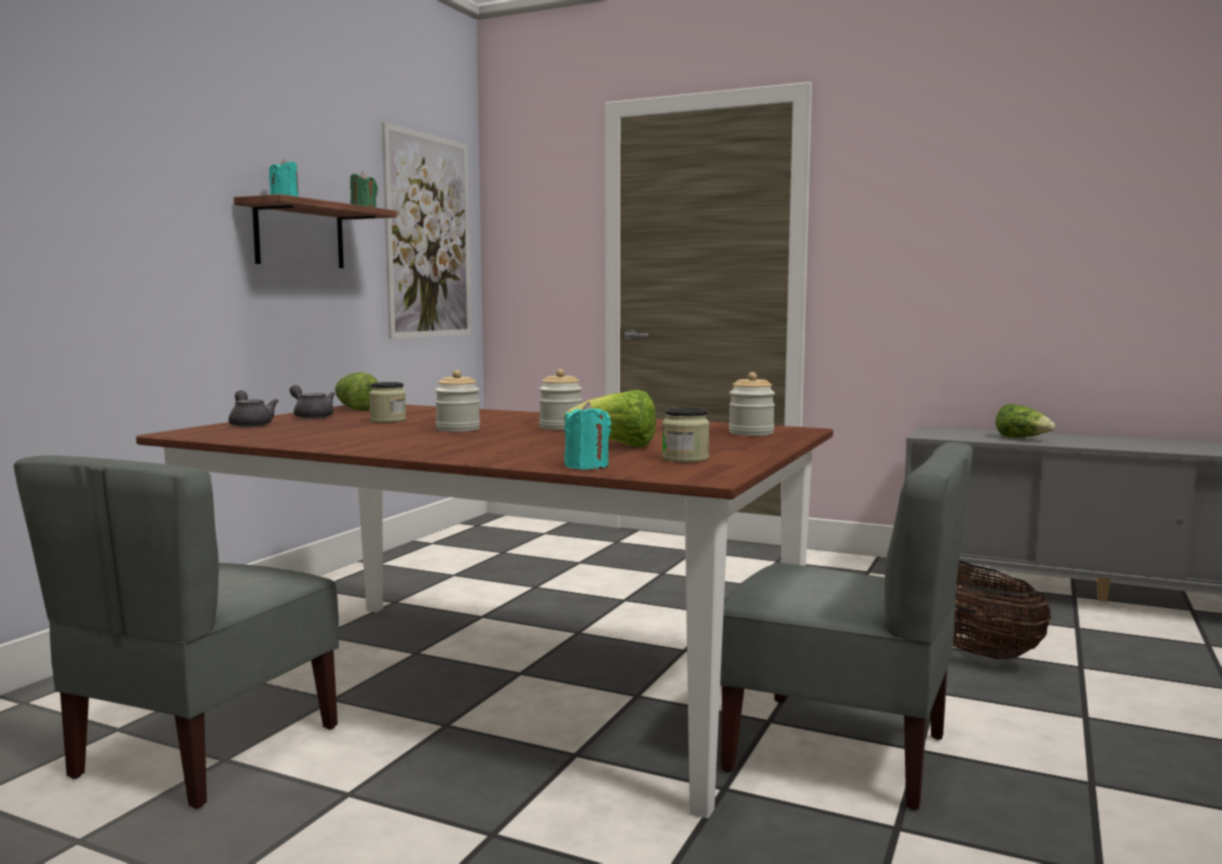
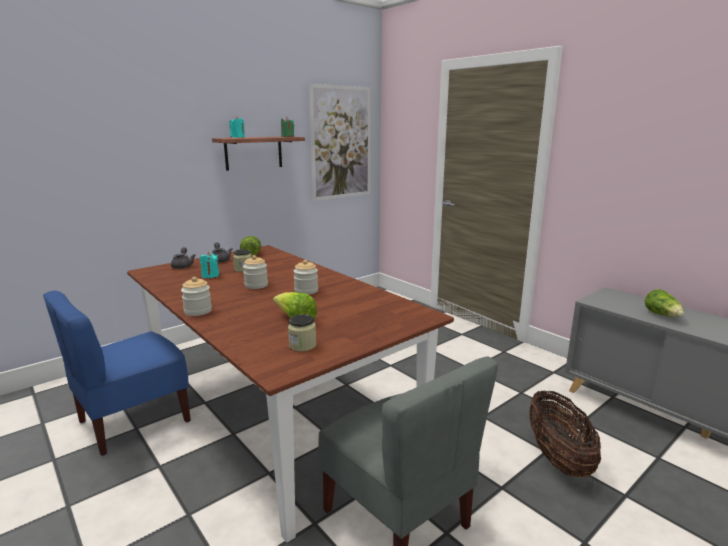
camera: 25 degrees right, 10 degrees up
(204, 751) = (133, 421): grey chair -> blue chair
(586, 466) = (240, 345): turquoise candle -> turquoise candle (210, 276)
(751, 433) = (393, 316): jar -> jar (198, 311)

